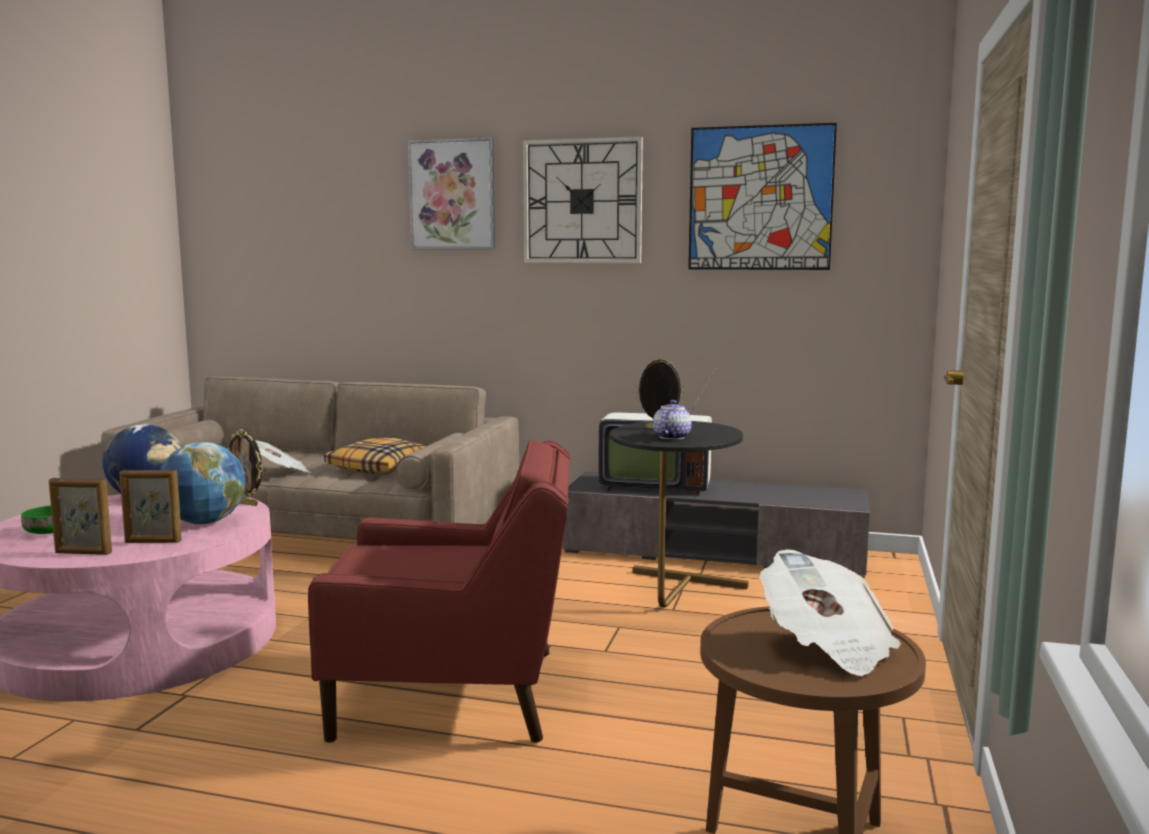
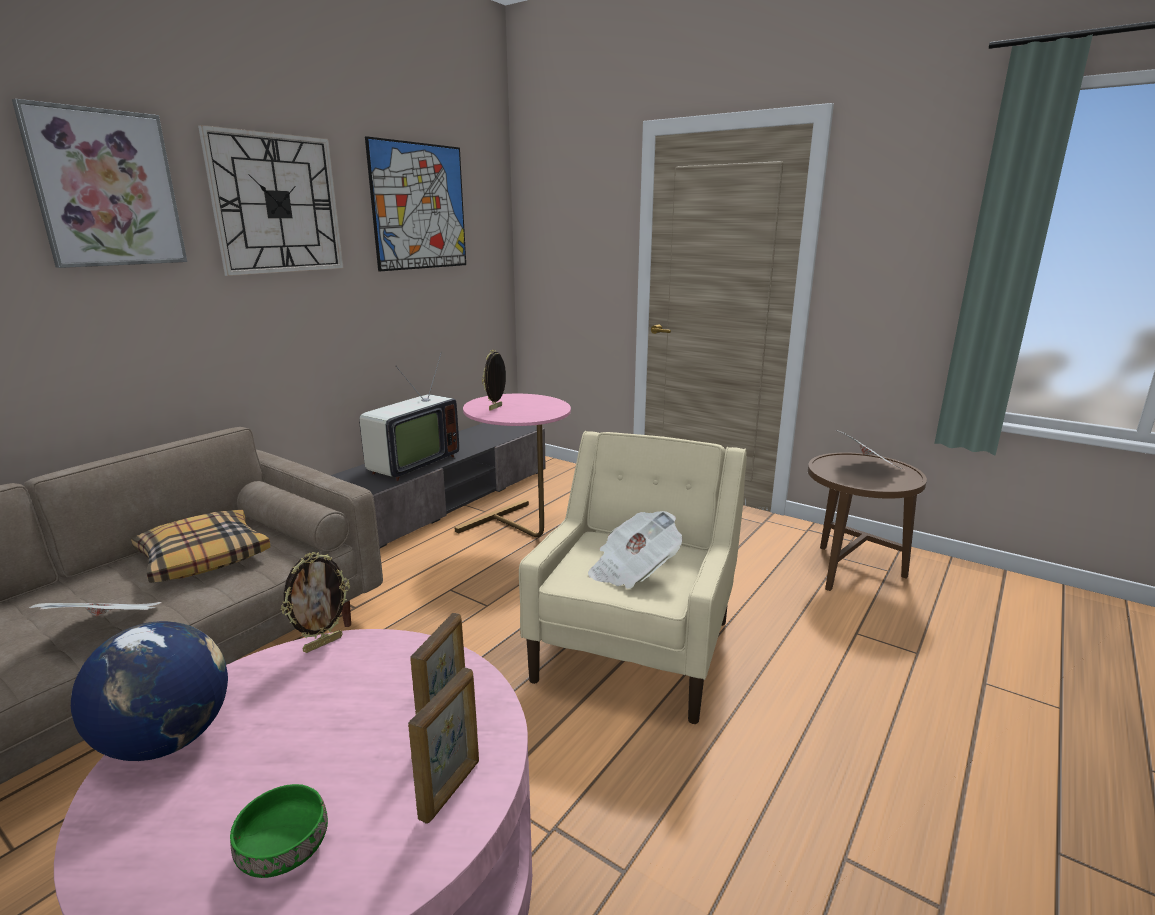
camera: 70 degrees left, 10 degrees up
(204, 522) = (386, 677): globe -> none
(402, 569) = (633, 570): none -> newspaper
(454, 695) = (636, 648): red armchair -> beige armchair
(671, 437) = (532, 410): teapot -> none
(673, 597) = (519, 530): black side table -> pink side table

